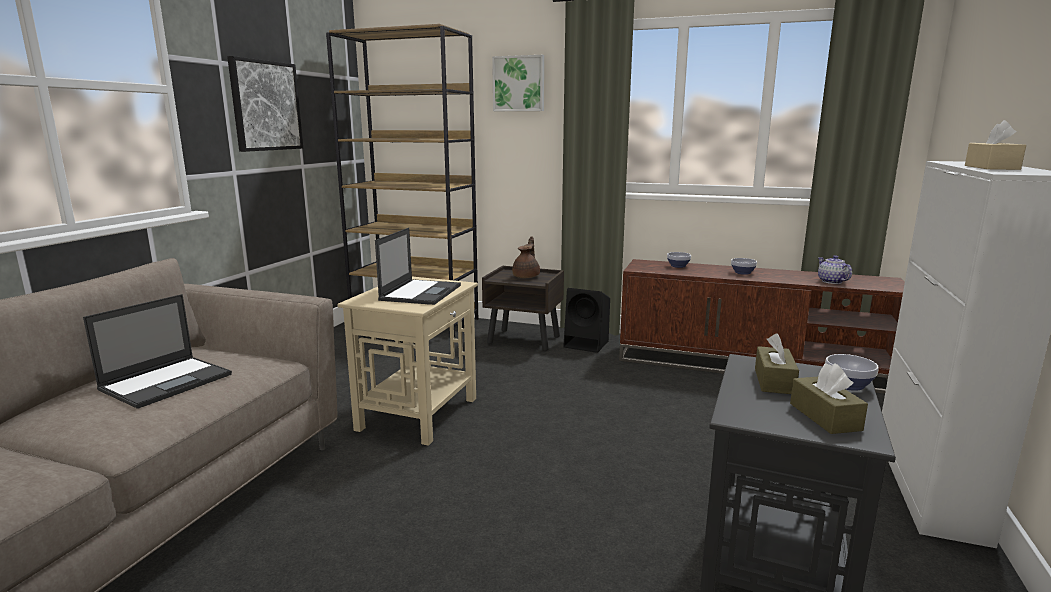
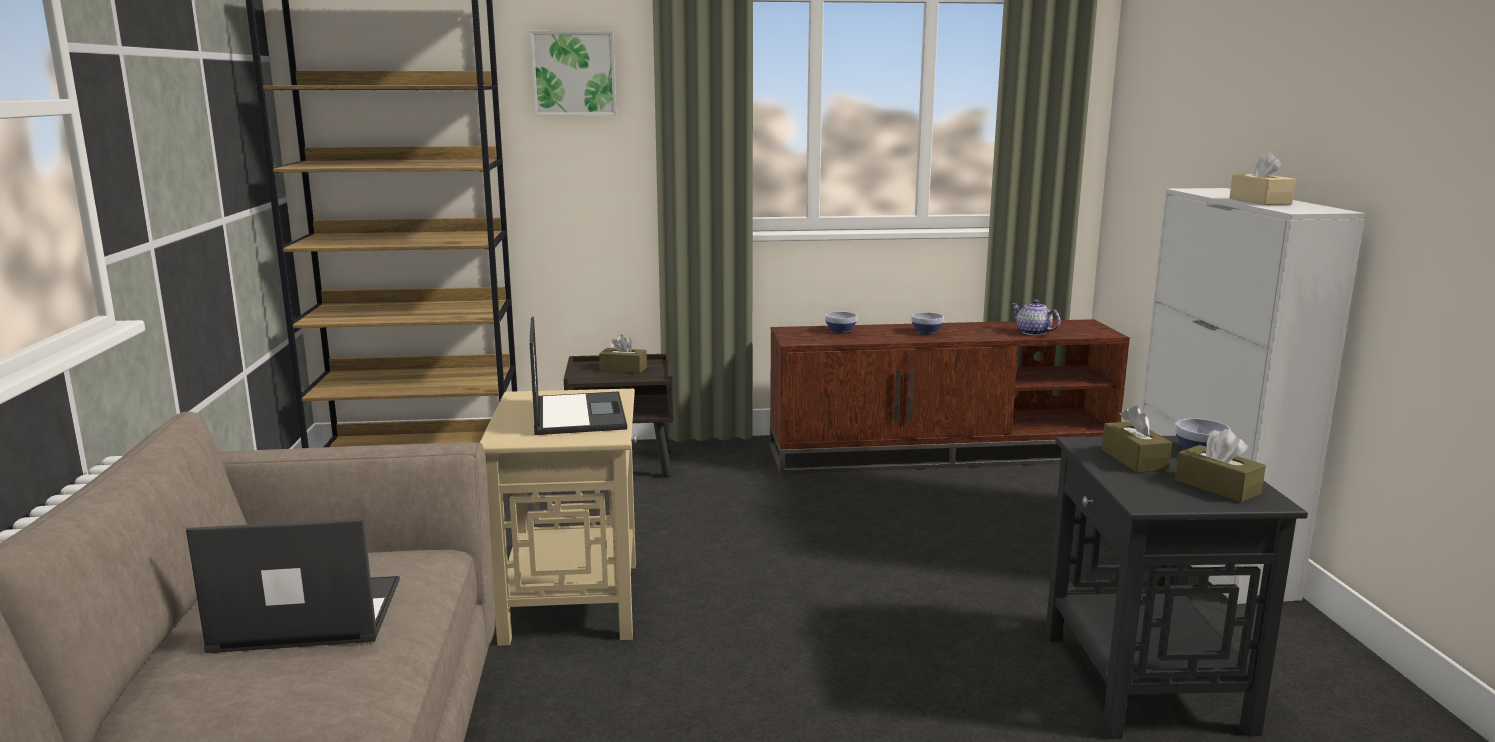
camera: 25 degrees left, 0 degrees up
(168, 381) = (305, 616): laptop -> laptop turned 105 degrees counterclockwise
(265, 106) = (179, 120): picture -> none
(527, 276) = (623, 369): brown teapot -> brown tissue box
(587, 344) = (718, 458): black speaker -> none

